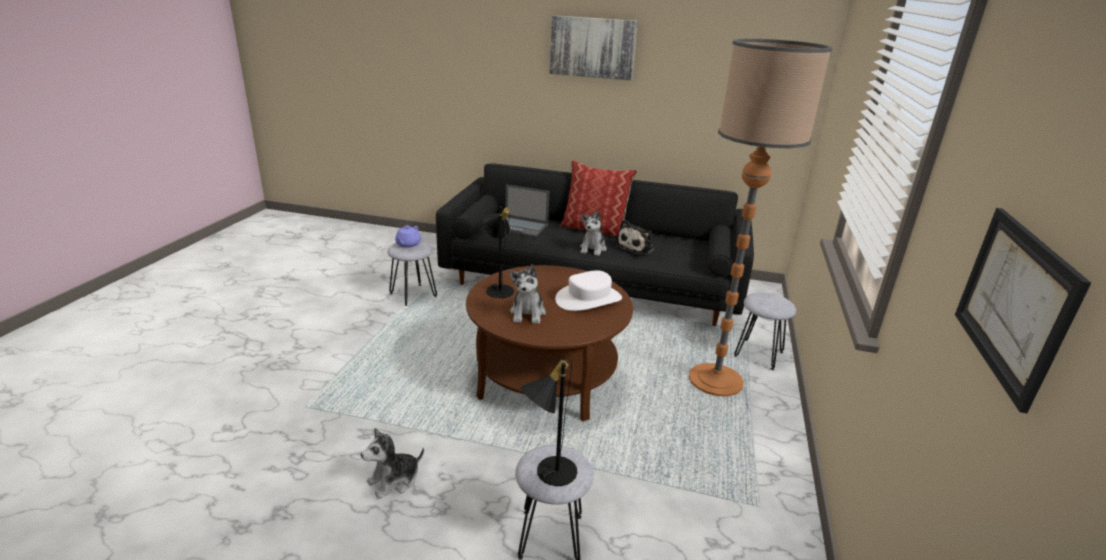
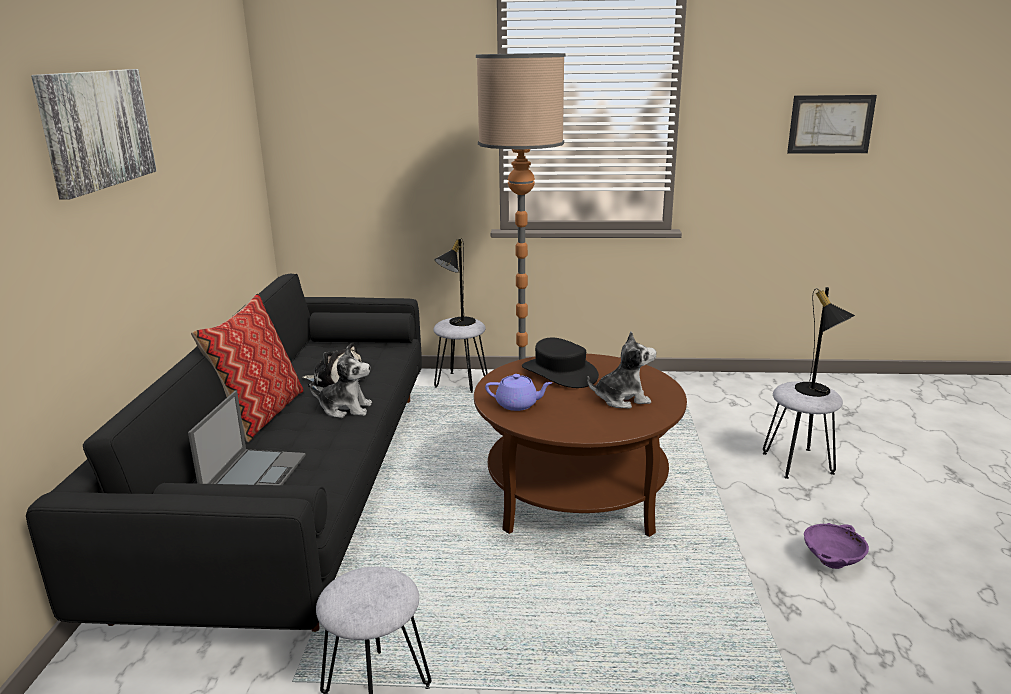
camera: 100 degrees left, 5 degrees down
(394, 481) = (832, 561): plush toy -> purple bowl
(408, 244) = (361, 596): purple teapot -> purple teapot (518, 405)
(499, 288) = (572, 424): black table lamp -> black table lamp (457, 322)
(588, 299) = (560, 373): white hat -> black hat

